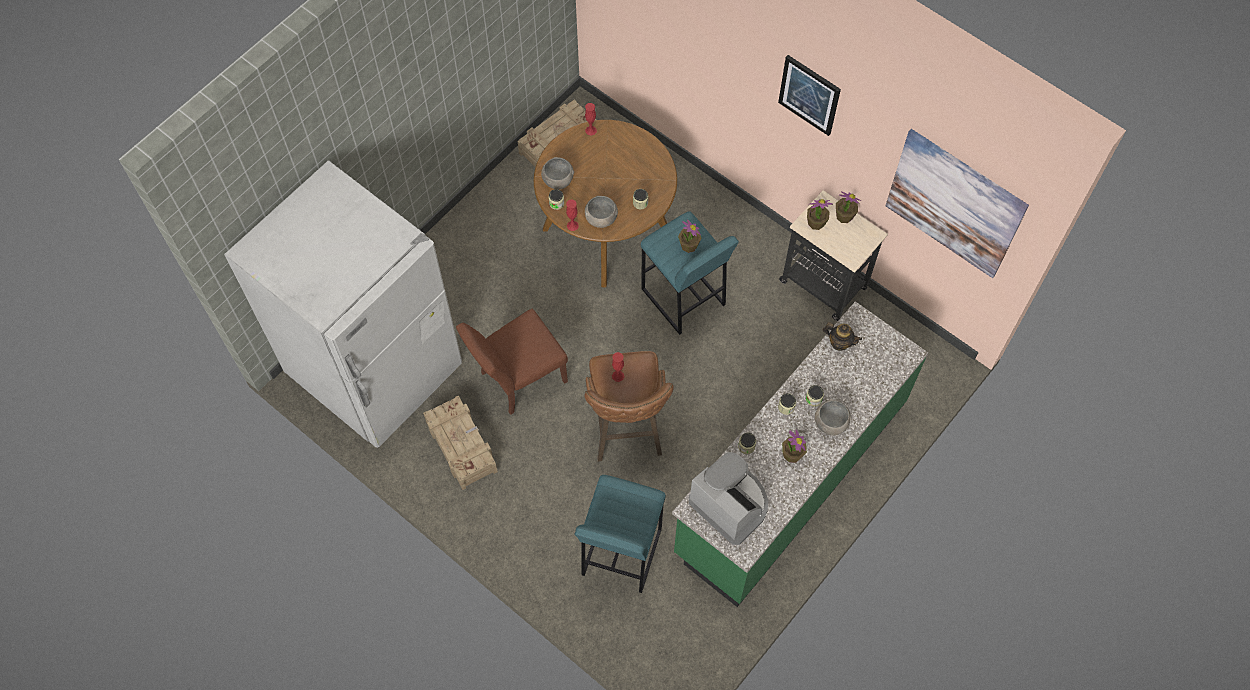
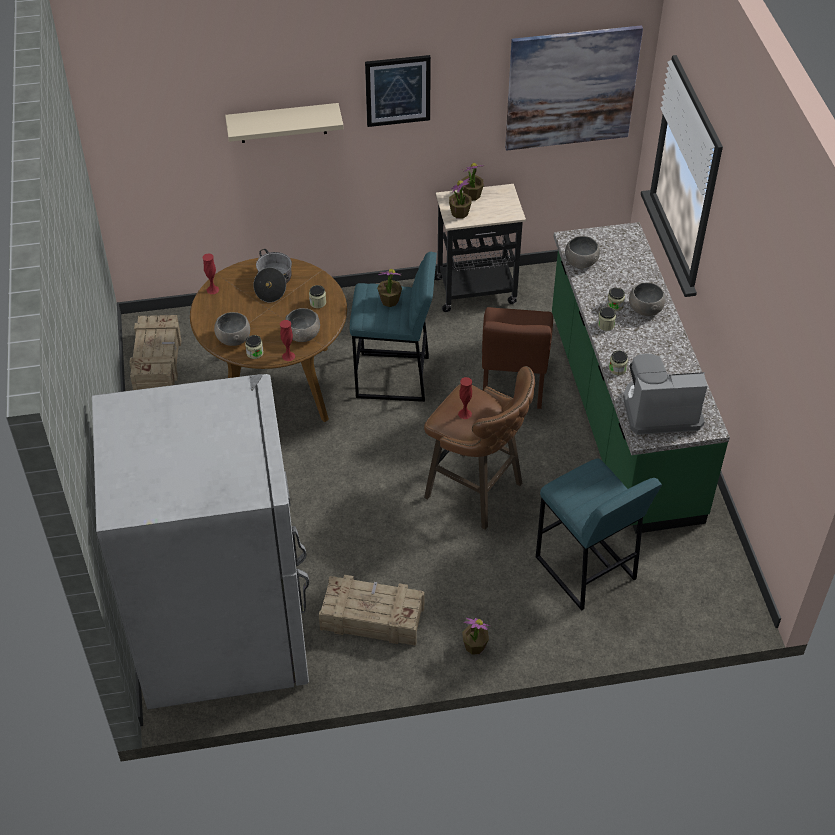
camera: 50 degrees left, 15 degrees down
(517, 380) = (350, 535): brown chair -> brown chair (512, 386)
(632, 161) = (273, 283): none -> cooking pot
(716, 50) = (283, 123): none -> beige shelf
(792, 454) = (651, 347): potted plant -> potted plant (474, 646)
(839, 342) = (580, 261): teapot -> grey bowl

